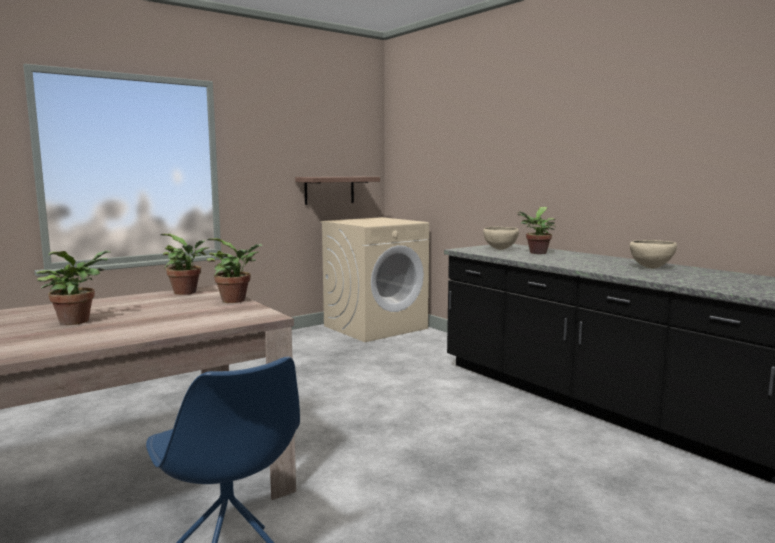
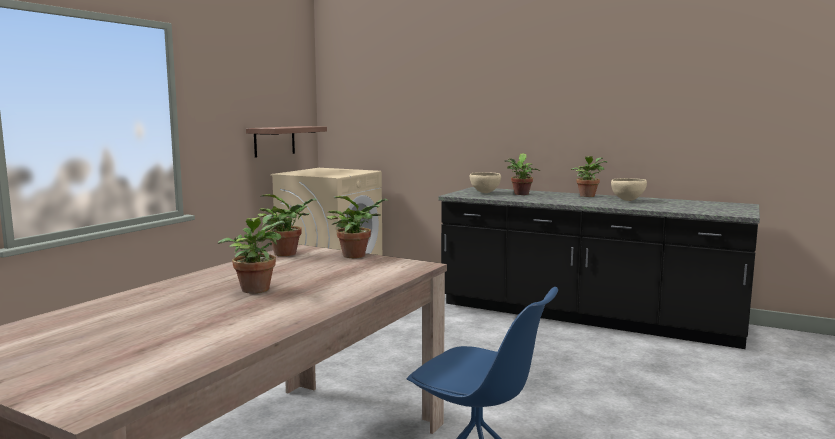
camera: 25 degrees left, 0 degrees up
(613, 259) = (587, 195): none -> potted plant

